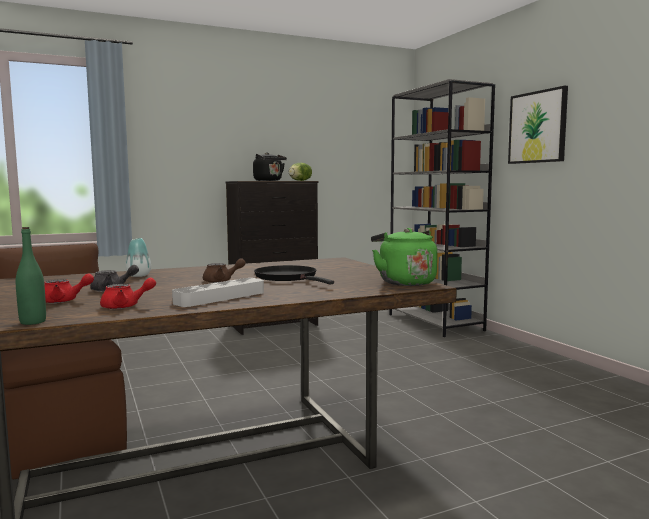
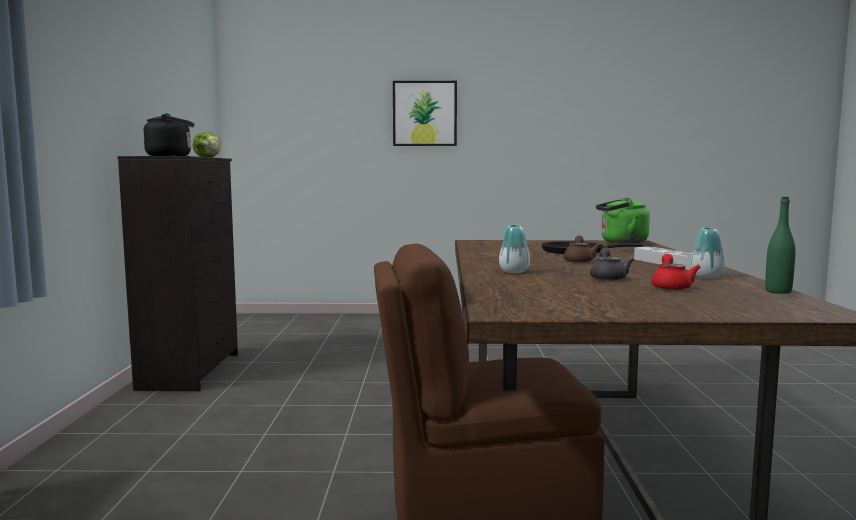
camera: 65 degrees left, 0 degrees up
(125, 306) = (706, 277): red teapot -> vase
(435, 322) = (319, 320): grey bookcase -> none

